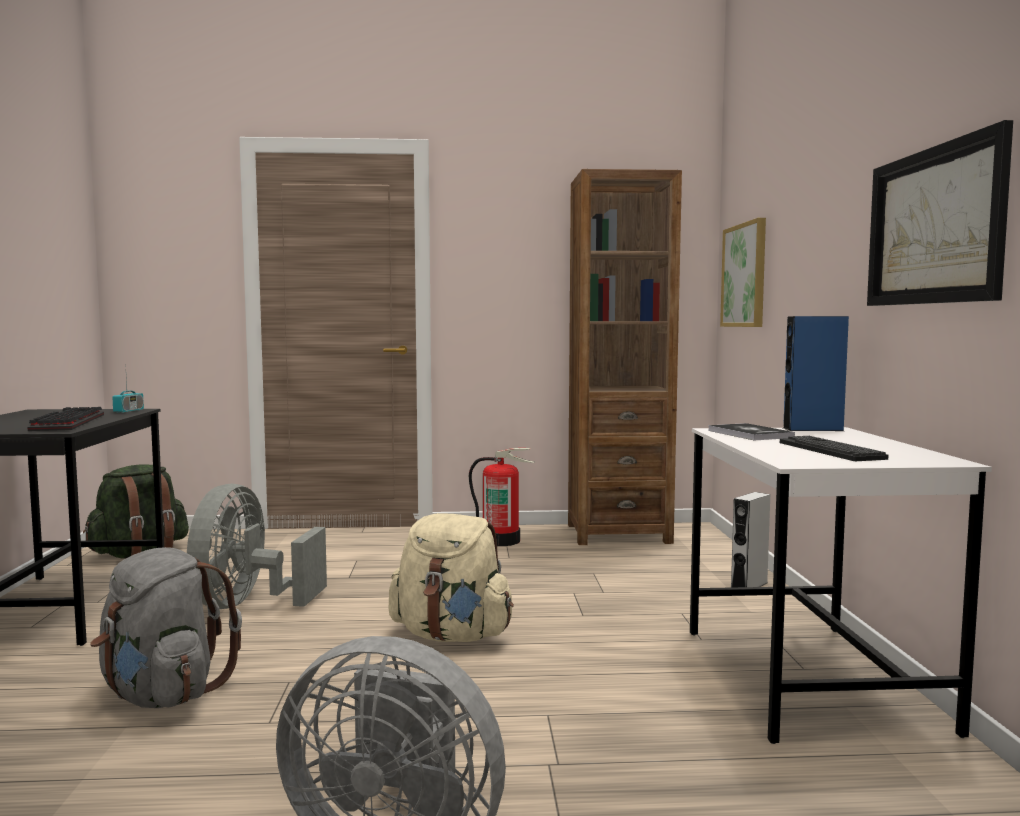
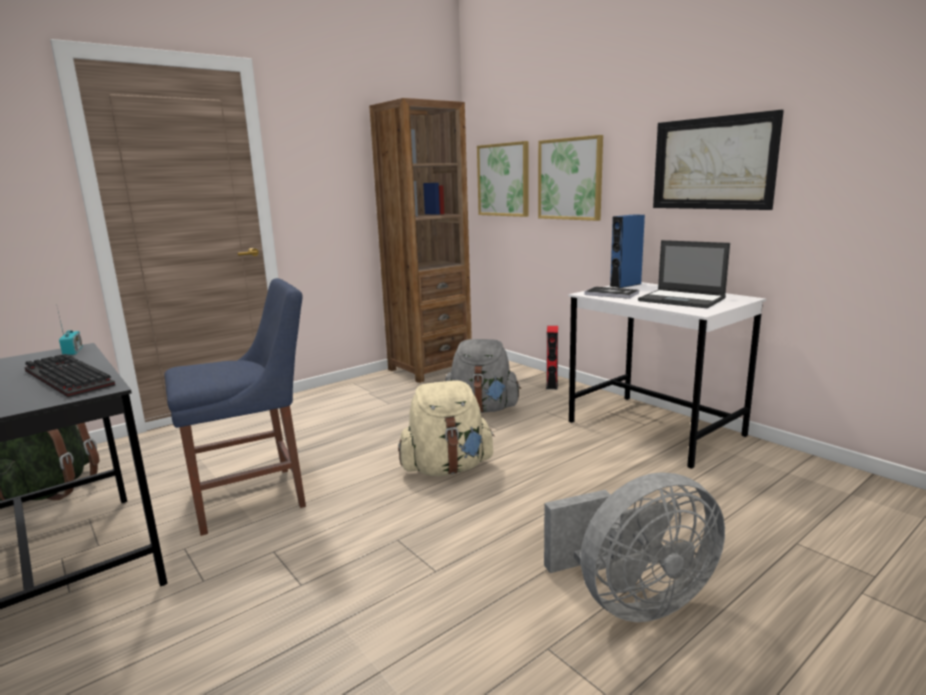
camera: 35 degrees left, 10 degrees up
(162, 695) = (321, 589): grey backpack -> grey backpack (482, 409)
(248, 604) = (255, 497): grey fan -> blue chair
(501, 540) = (363, 392): fire extinguisher -> none
(749, 586) = (552, 384): grey speaker -> red speaker
(798, 268) = (570, 179): none -> picture
(830, 450) = (682, 299): keyboard -> laptop

